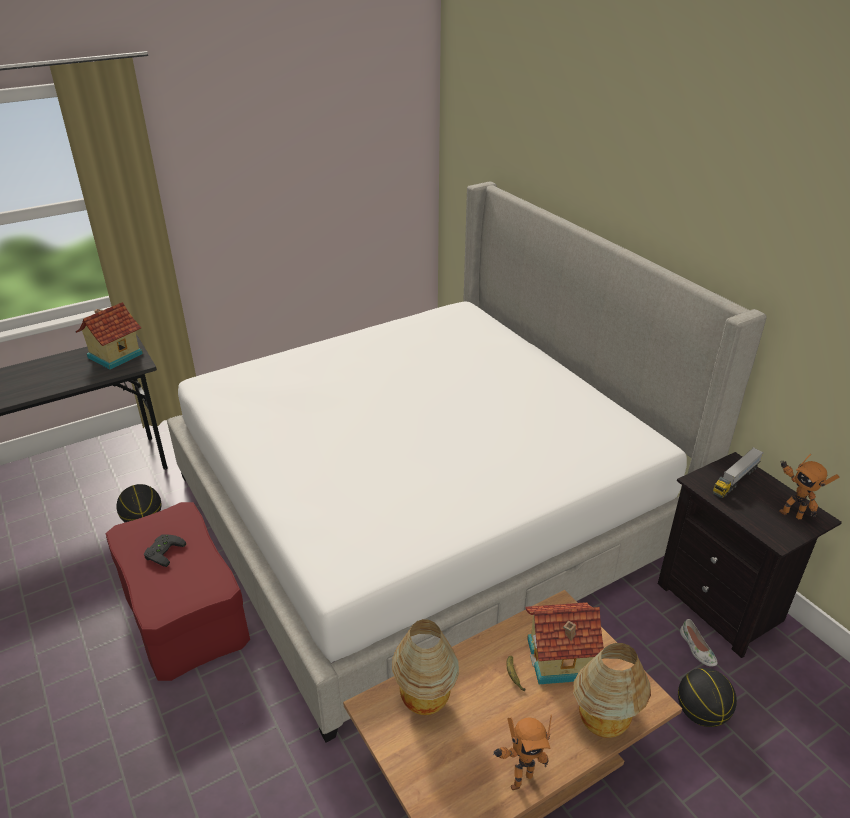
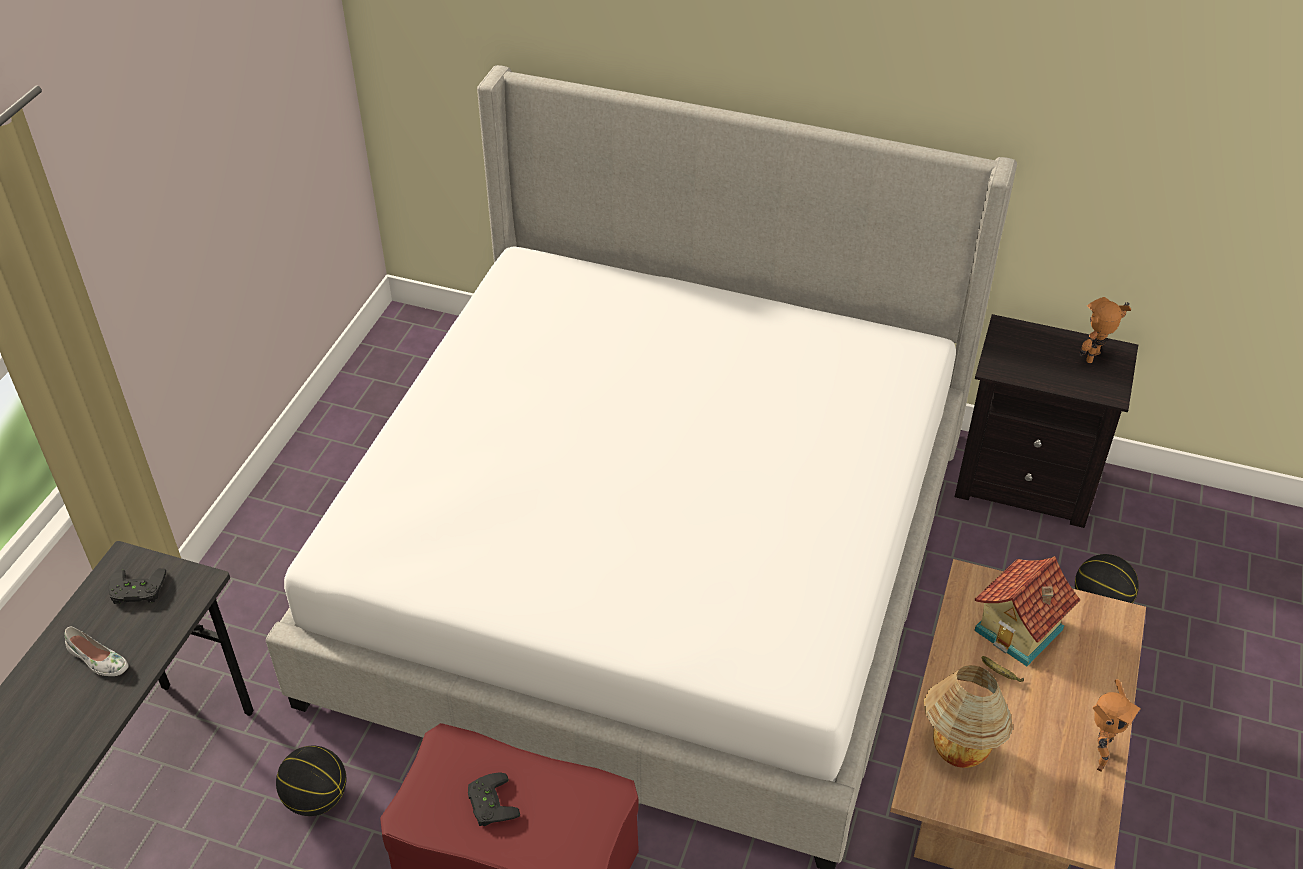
camera: 40 degrees left, 10 degrees up
(114, 355) = (137, 591): toy house -> black game controller
(604, 723) = (1107, 663): table lamp -> none
(697, 648) = (1044, 543): white shoe -> white shoe (98, 660)
(735, 480) = (1022, 348): toy truck -> none
(791, 513) = (1096, 359): toy robot -> toy robot turned 135 degrees clockwise

